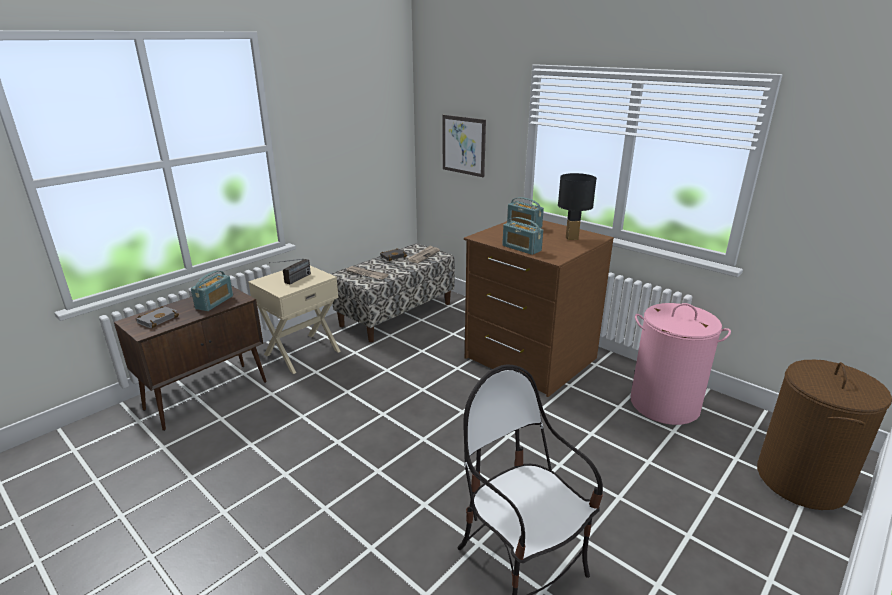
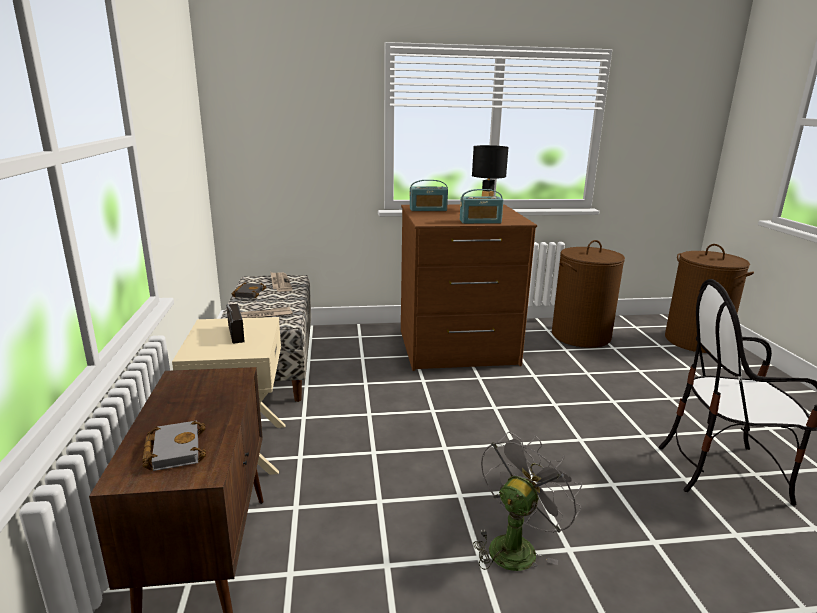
camera: 50 degrees left, 5 degrees down
(214, 302) = (208, 393): radio -> none
(308, 484) = (516, 545): none -> grey fan
(463, 145) = (292, 141): picture -> none
(664, 404) = (581, 336): pink laundry basket -> brown laundry basket

